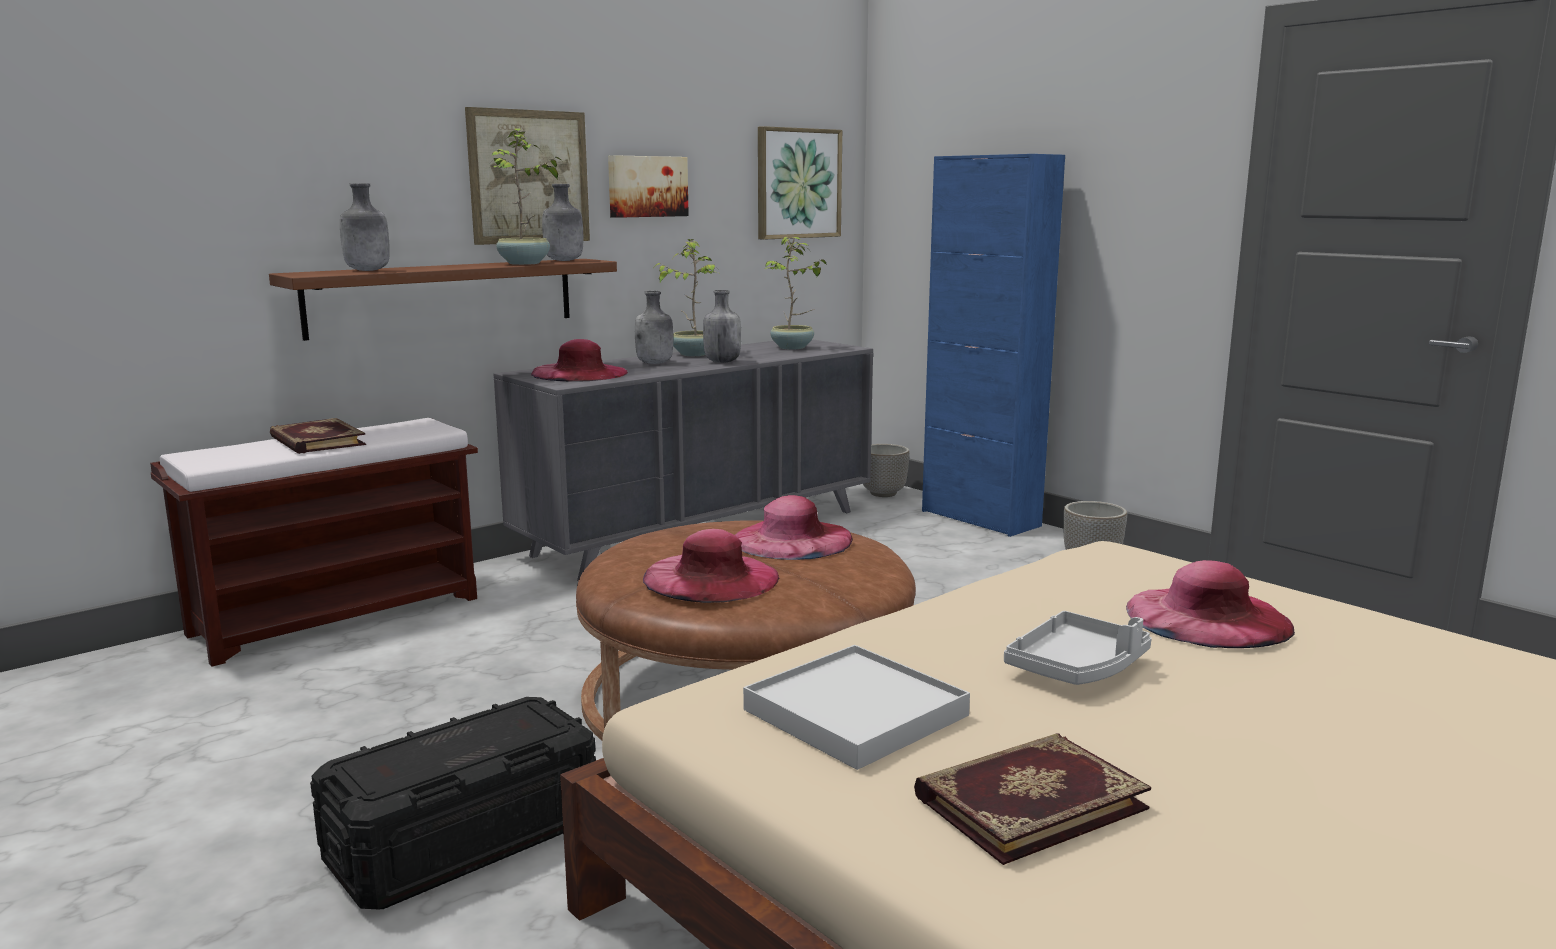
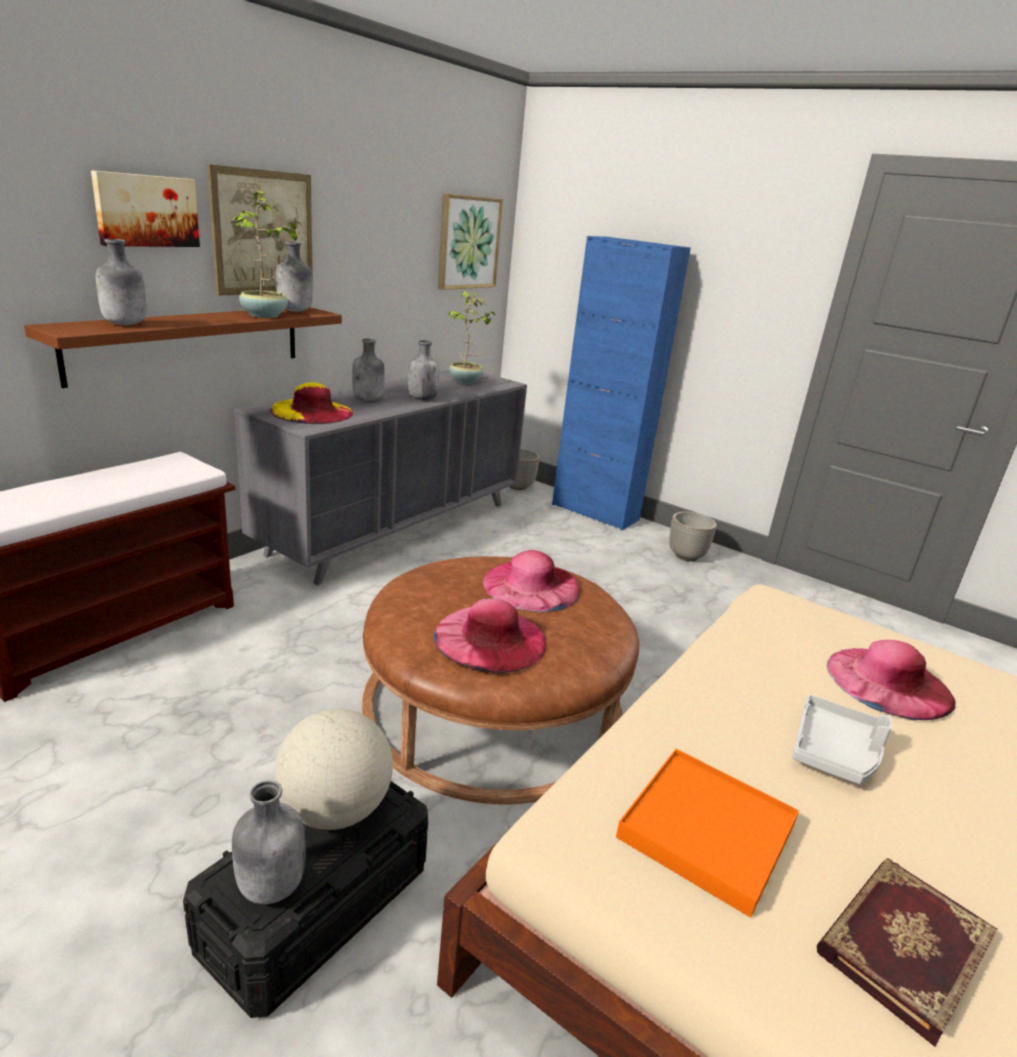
camera: 15 degrees left, 10 degrees up
(316, 441) = (86, 487): book -> none
(394, 771) = (269, 886): none -> grey bottle
(488, 726) = (335, 810): none -> globe
(580, 373) = (312, 411): pink hat -> yellow hat
(647, 186) = (358, 243): picture -> picture (146, 210)
(693, 354) = (392, 387): potted plant -> none
(855, 713) = (707, 832): white tray -> orange tray

